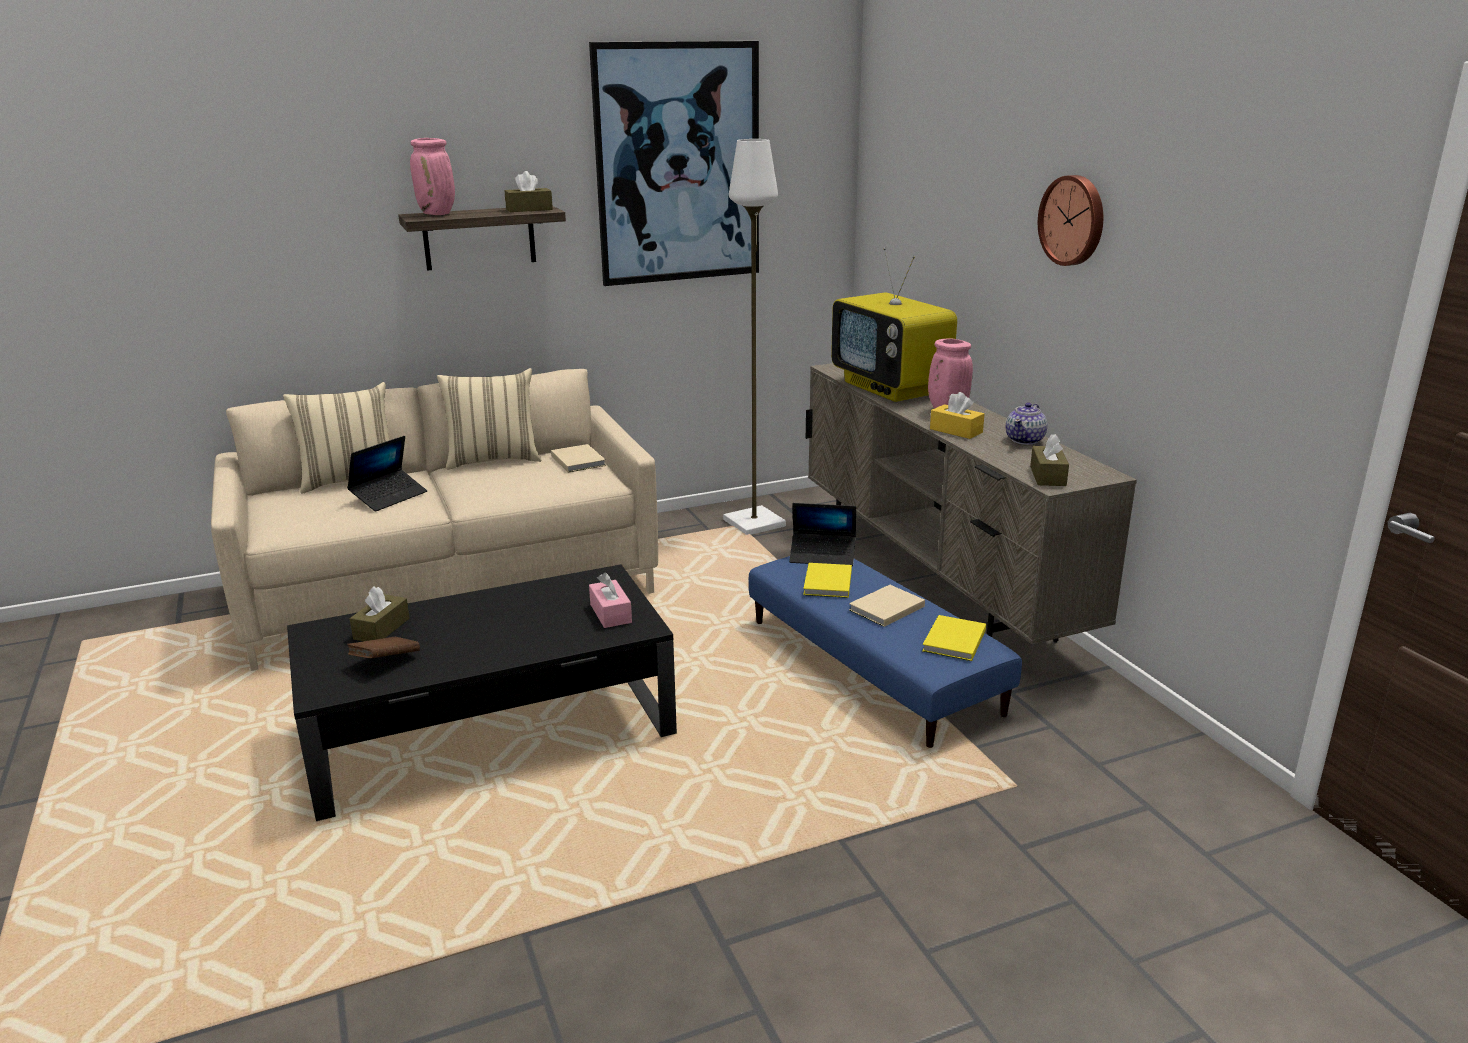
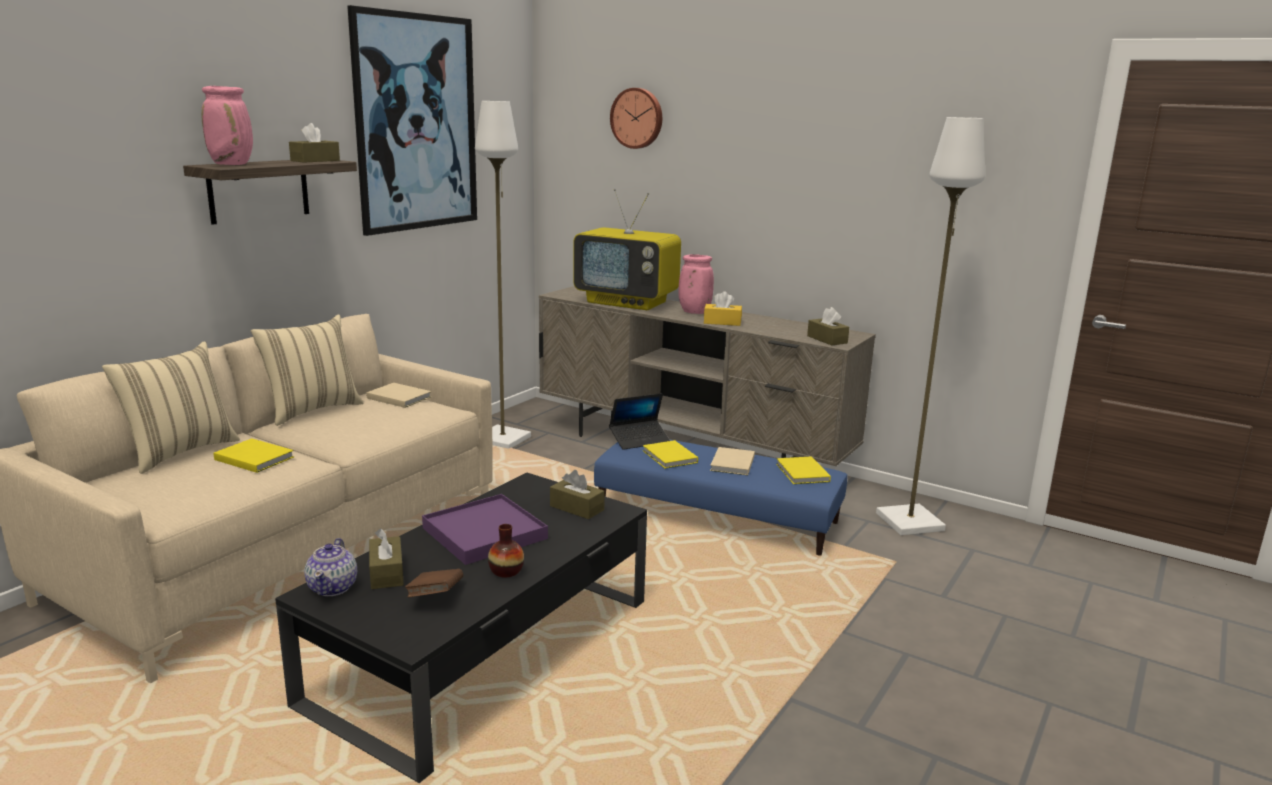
camera: 35 degrees left, 5 degrees down
(389, 497) = (254, 458): laptop -> yellow book
(466, 656) = (506, 571): none -> vase
(500, 616) = (484, 533): none -> purple tray
(610, 613) = (577, 508): pink tissue box -> brown tissue box
(1025, 440) = (774, 322): teapot -> teapot (333, 587)
(1073, 220) = (792, 156): wall clock -> wall clock (637, 118)
(1109, 745) = (911, 522): none -> white floor lamp

